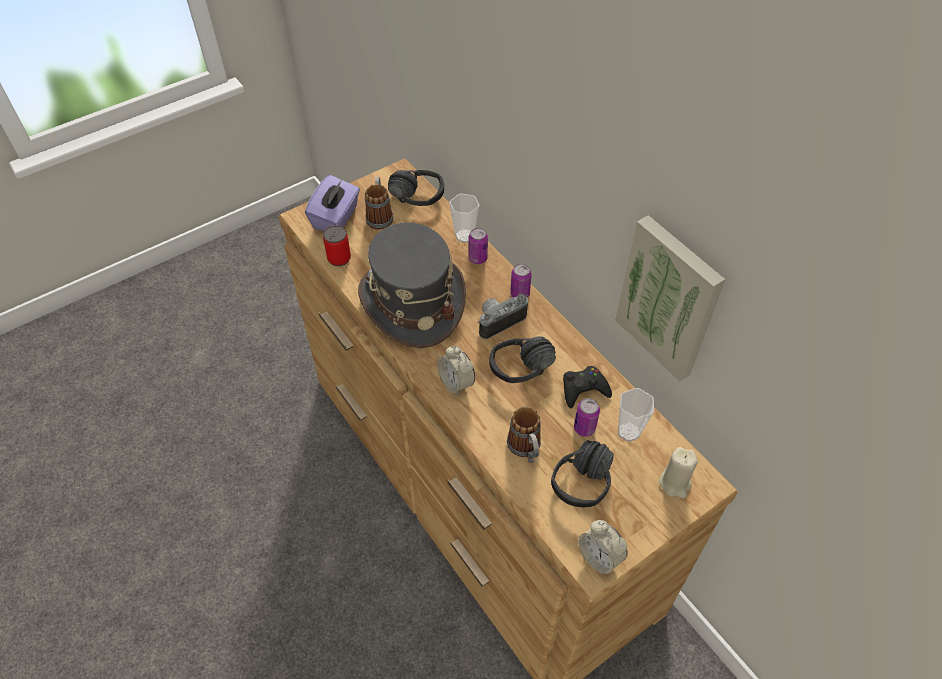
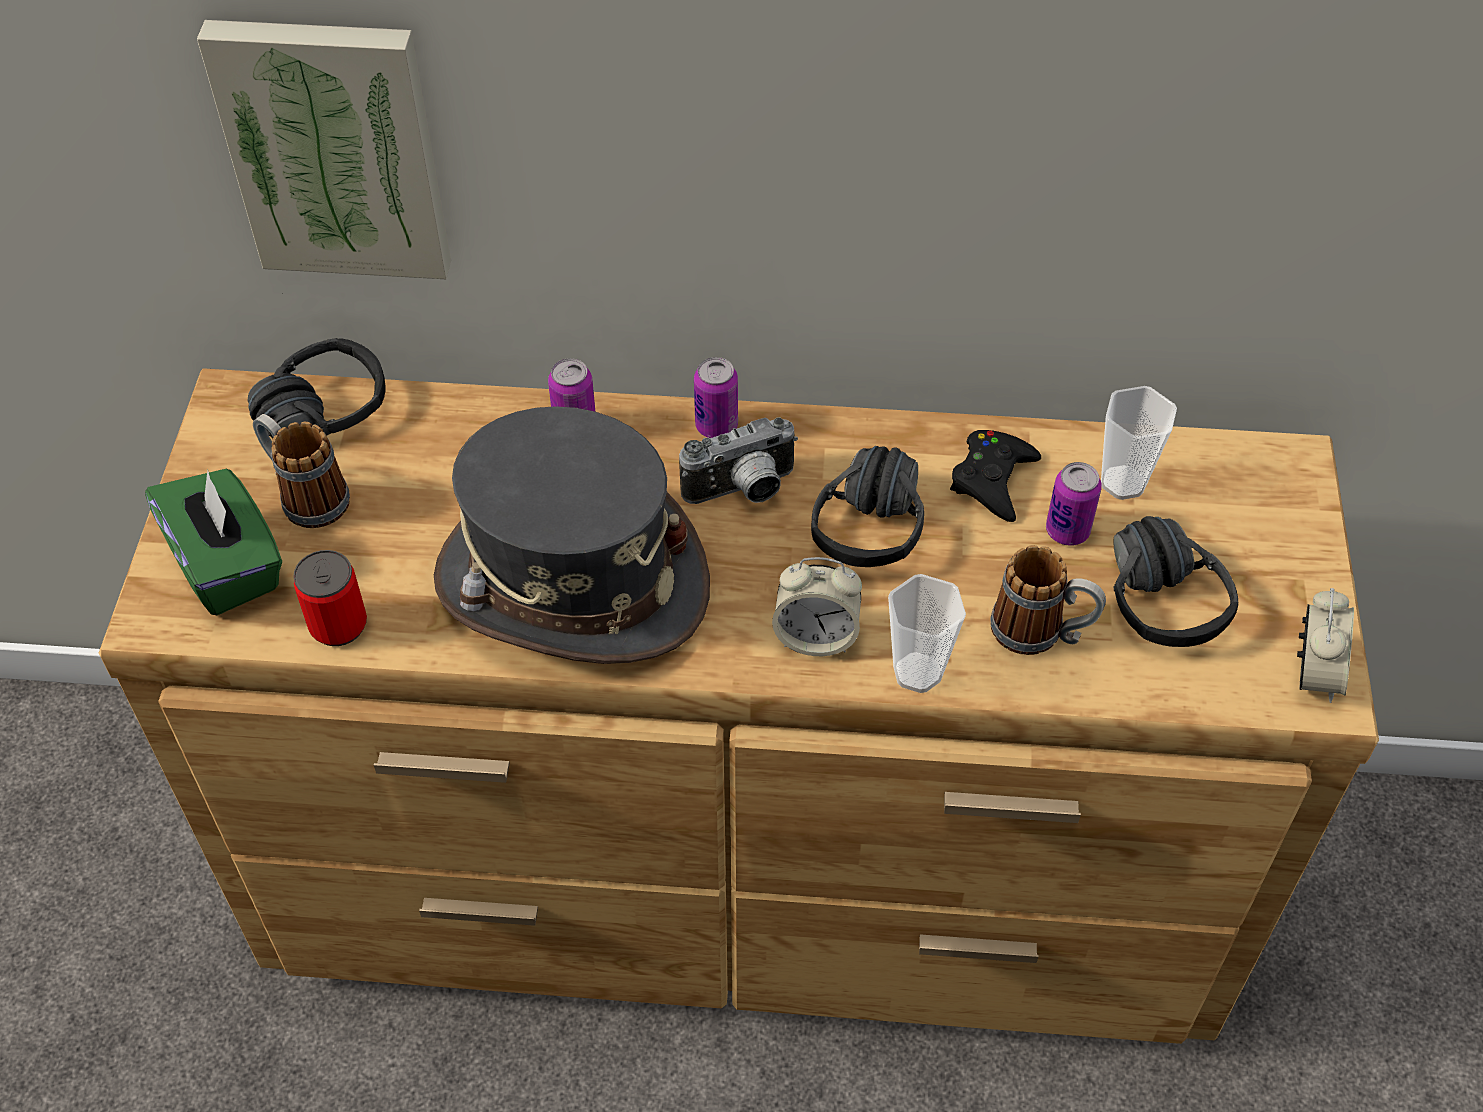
camera: 50 degrees left, 0 degrees up
(336, 218) = (228, 565): purple tissue box -> green tissue box
(464, 236) = (502, 410): cup -> cup (917, 672)
(499, 321) = (743, 491): camera -> camera turned 120 degrees counterclockwise
(599, 557) = (1314, 674): alarm clock -> alarm clock turned 75 degrees counterclockwise
(670, 298) = (1089, 200): picture -> picture (335, 147)
(675, 483) = (1261, 494): beige candle -> none

